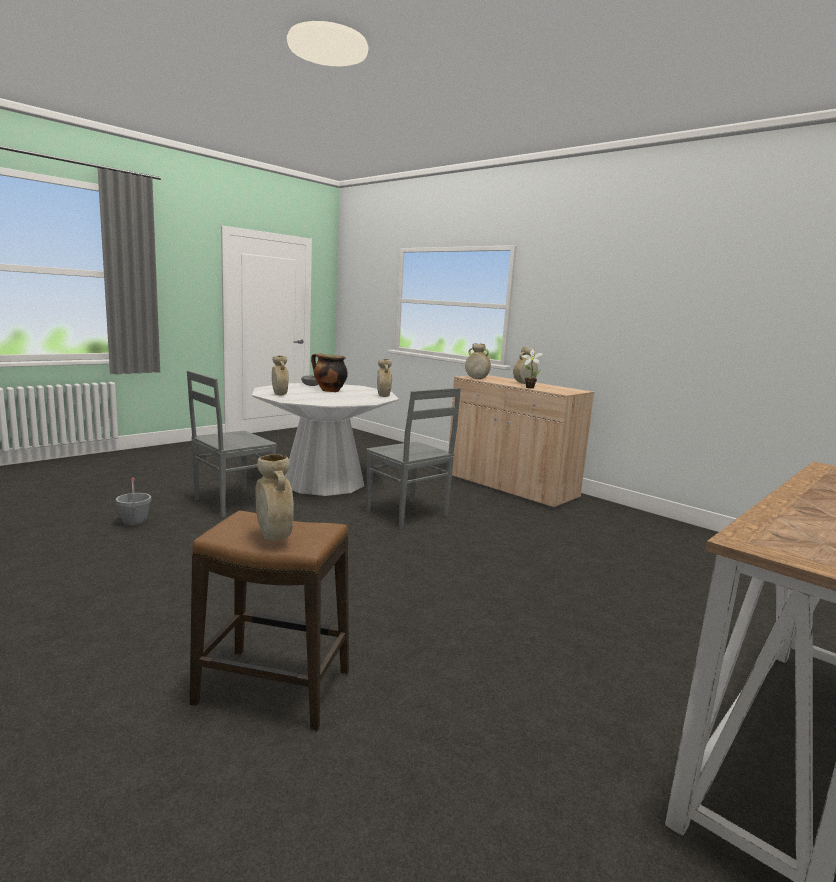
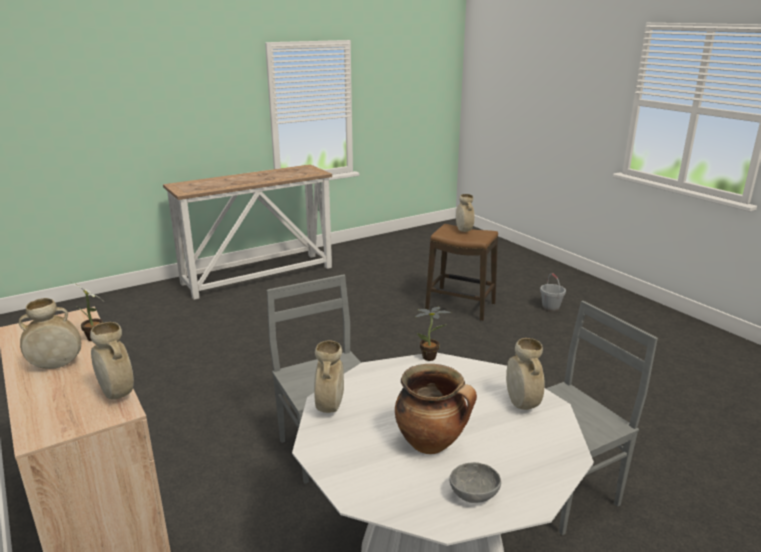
camera: 165 degrees left, 10 degrees up
(135, 523) = (648, 448): grey bucket -> grey bucket (550, 307)
(331, 404) = (431, 357): none -> potted plant

